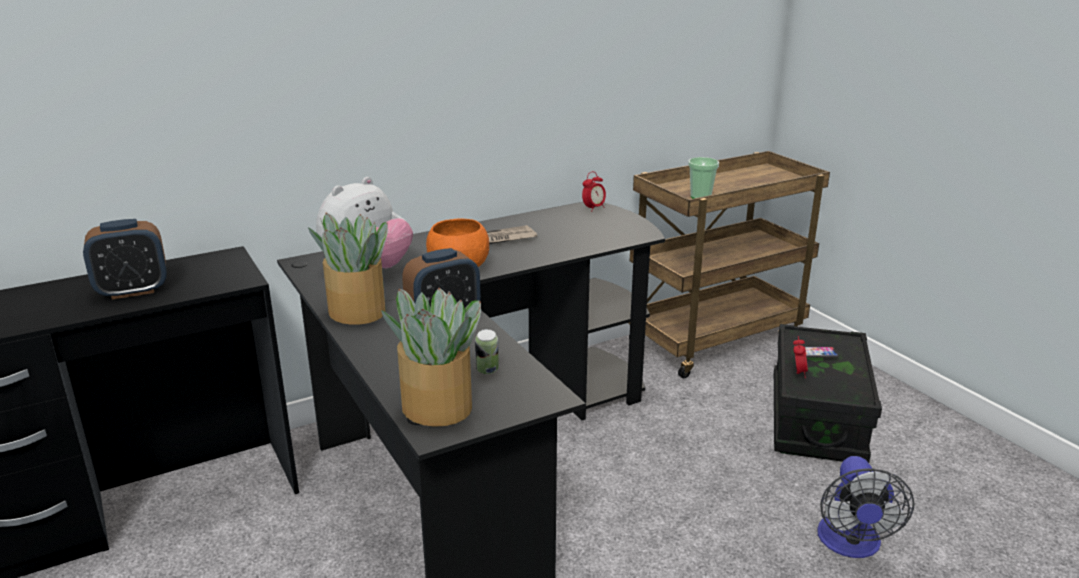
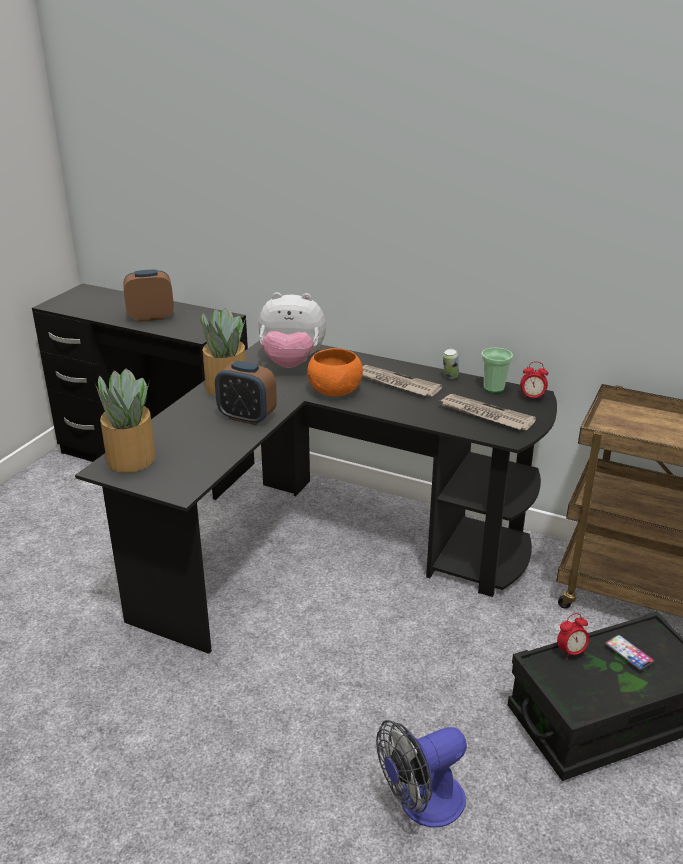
camera: 55 degrees right, 5 degrees up
(133, 291) = (151, 317): alarm clock -> alarm clock turned 135 degrees clockwise
(487, 371) = (193, 458): can -> can (450, 377)
(596, 230) = (485, 415): none -> newspaper
(700, 197) = (634, 433): cup -> cup (493, 388)

